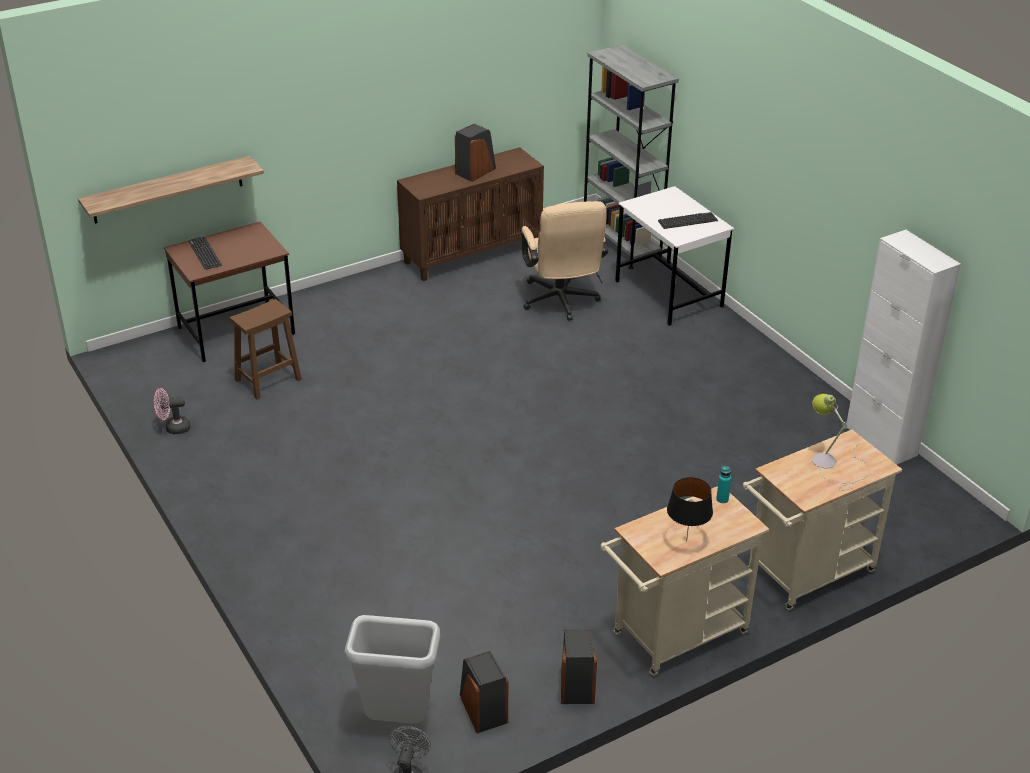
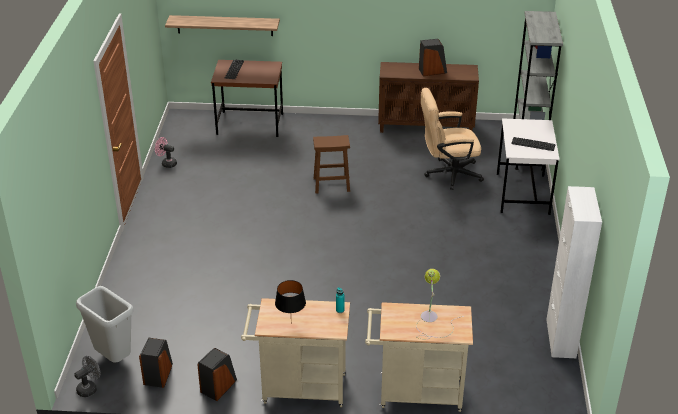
camera: 35 degrees right, 0 degrees up
(267, 380) = (237, 156): brown stool -> brown stool (331, 184)
(561, 303) = (448, 174): beige office chair -> beige office chair turned 60 degrees clockwise

